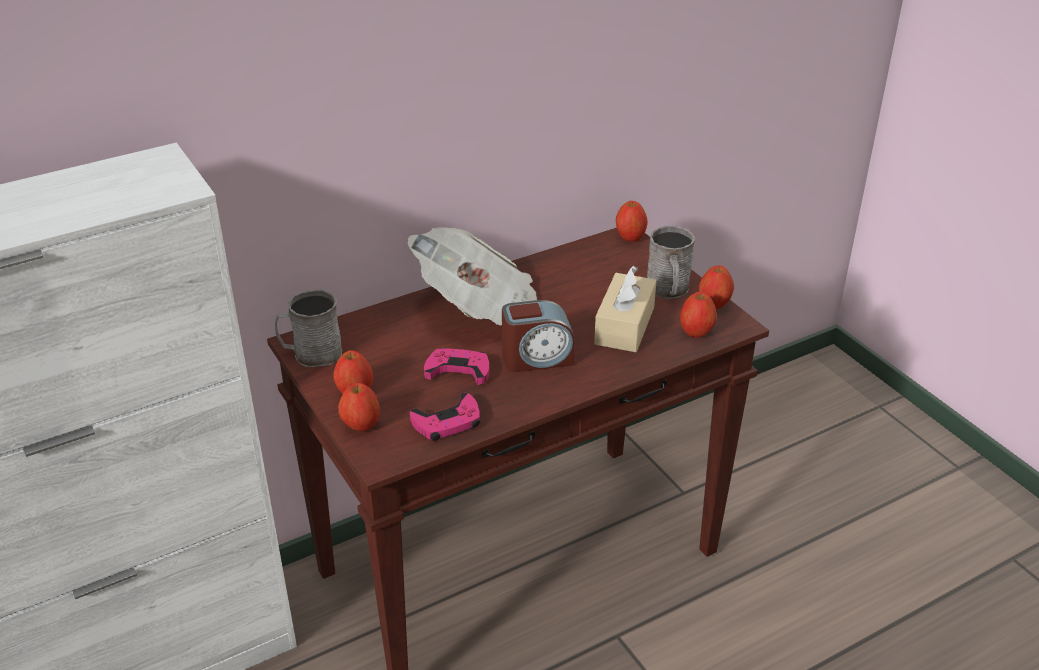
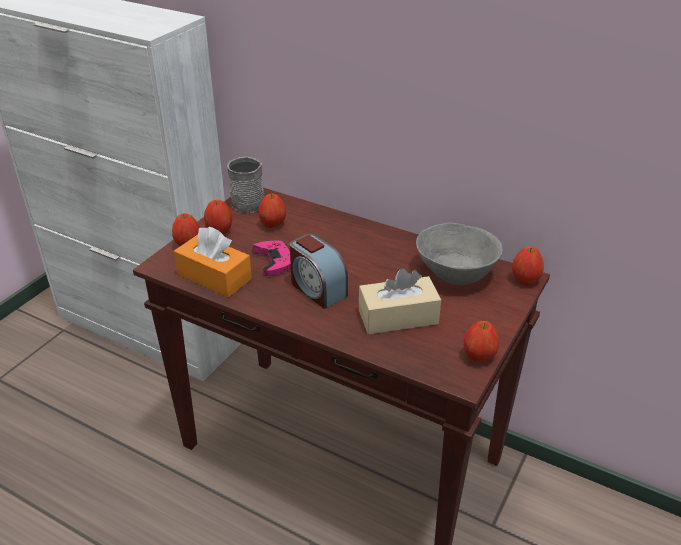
camera: 60 degrees right, 0 degrees up
(447, 422) = (214, 277): pink game controller -> orange tissue box
(482, 309) = (353, 245): newspaper -> none
(587, 268) = (456, 273): none -> grey bowl
(668, 290) = (472, 324): grey mug -> none
(696, 332) = (427, 358): apple -> apple (272, 225)

